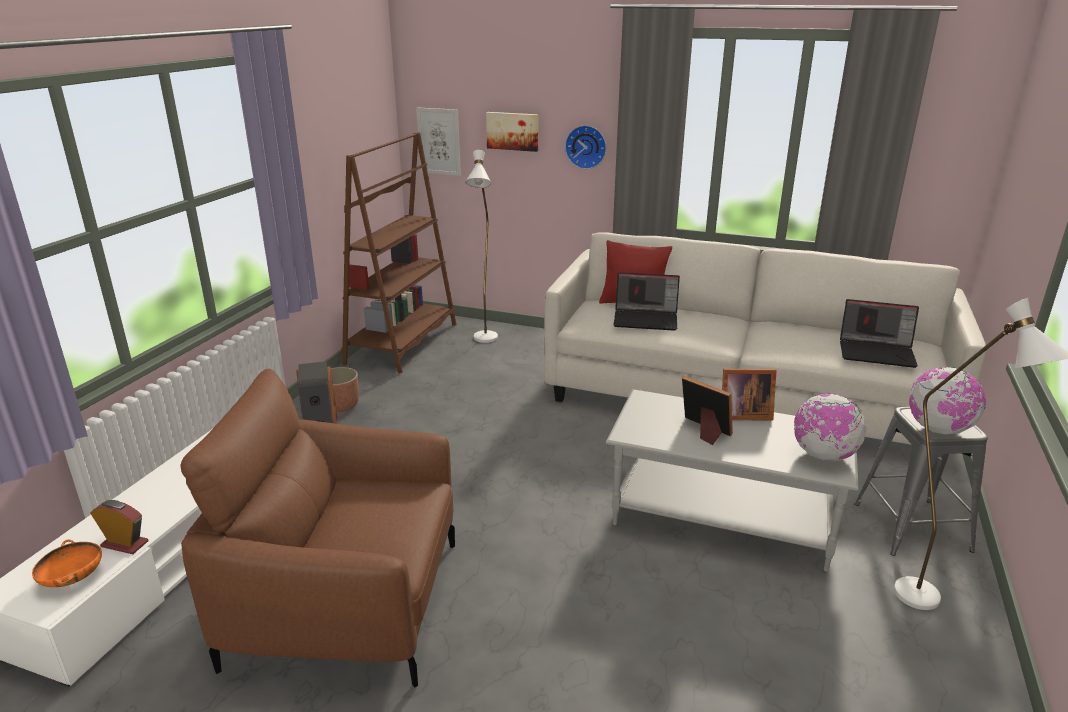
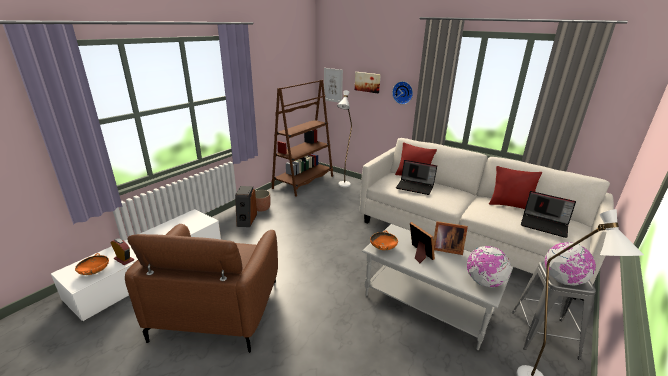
camera: 15 degrees right, 0 degrees up
(348, 602) = (217, 308): brown armchair -> brown armchair turned 105 degrees counterclockwise
(640, 431) = (383, 248): none -> orange bowl
(813, 330) = (510, 205): none -> red pillow

